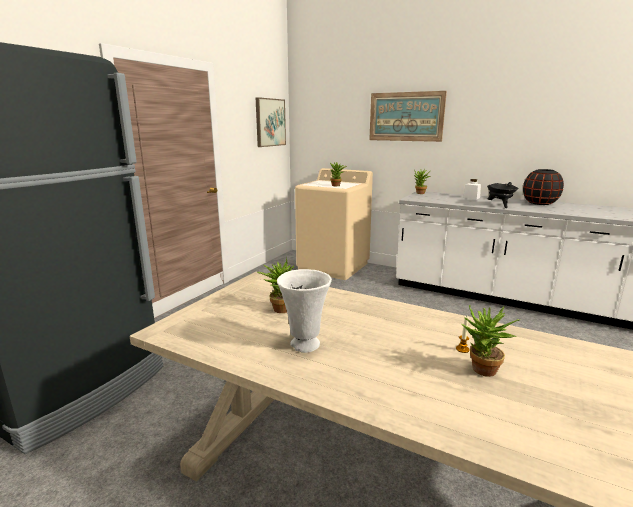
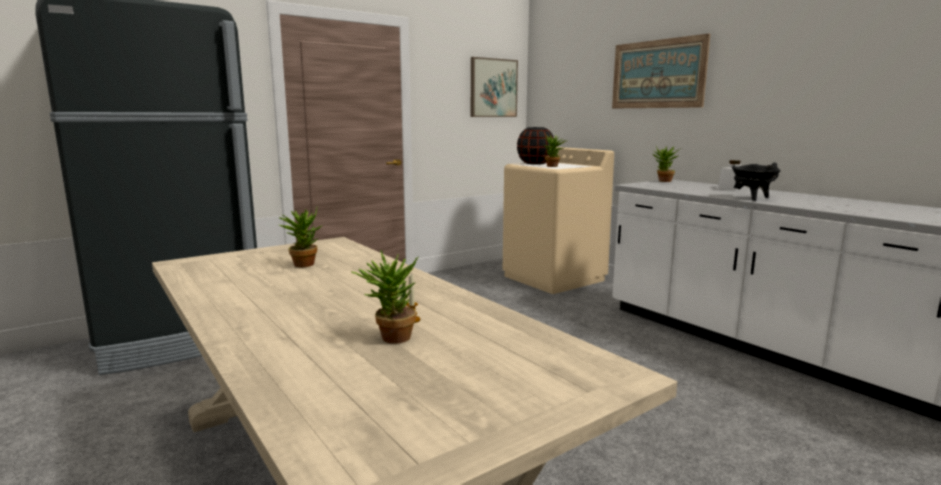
camera: 25 degrees right, 5 degrees down
(305, 345) = (267, 290): white vase -> none
(540, 203) = (834, 200): black vase -> black vase (535, 163)

